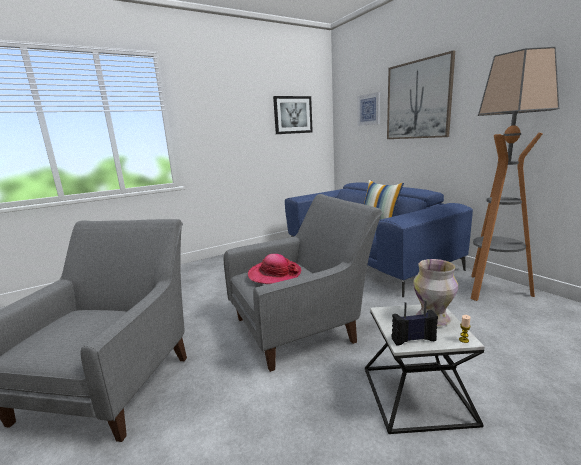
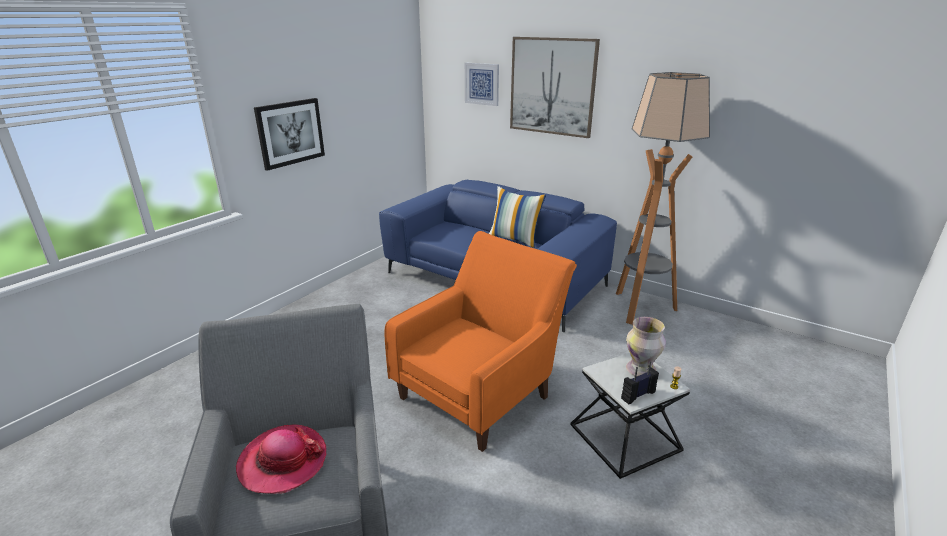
camera: 25 degrees left, 10 degrees up
(274, 274) = (459, 343): hat -> hat (283, 461)
(293, 115) = (375, 85): picture -> picture (290, 133)
(301, 326) = (480, 391): grey armchair -> orange armchair

